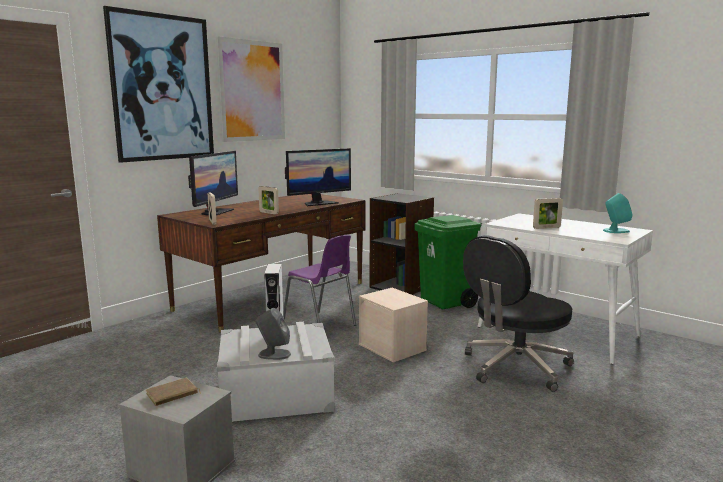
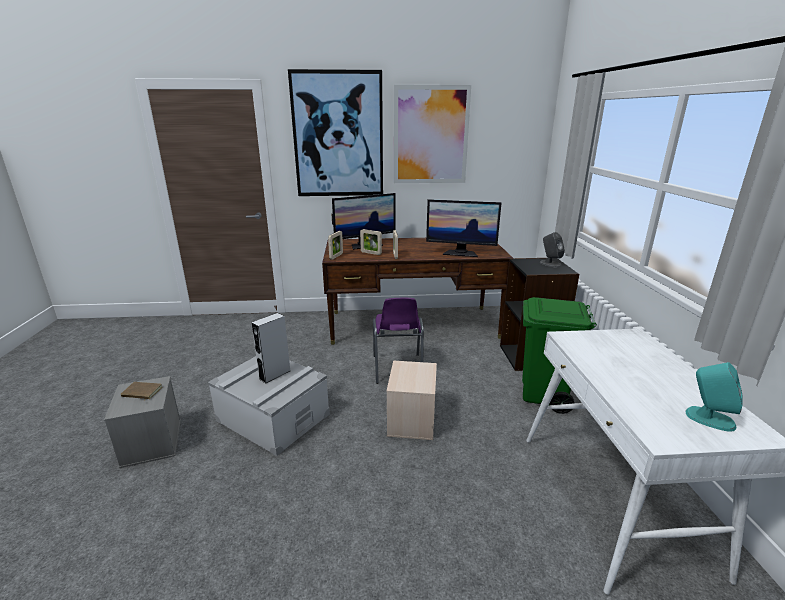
camera: 45 degrees right, 10 degrees up
(274, 354) = (248, 389): grey speaker -> grey speaker (550, 264)
(515, 367) = (479, 513): black office chair -> none
(546, 228) = (609, 368): picture frame -> picture frame (371, 253)

